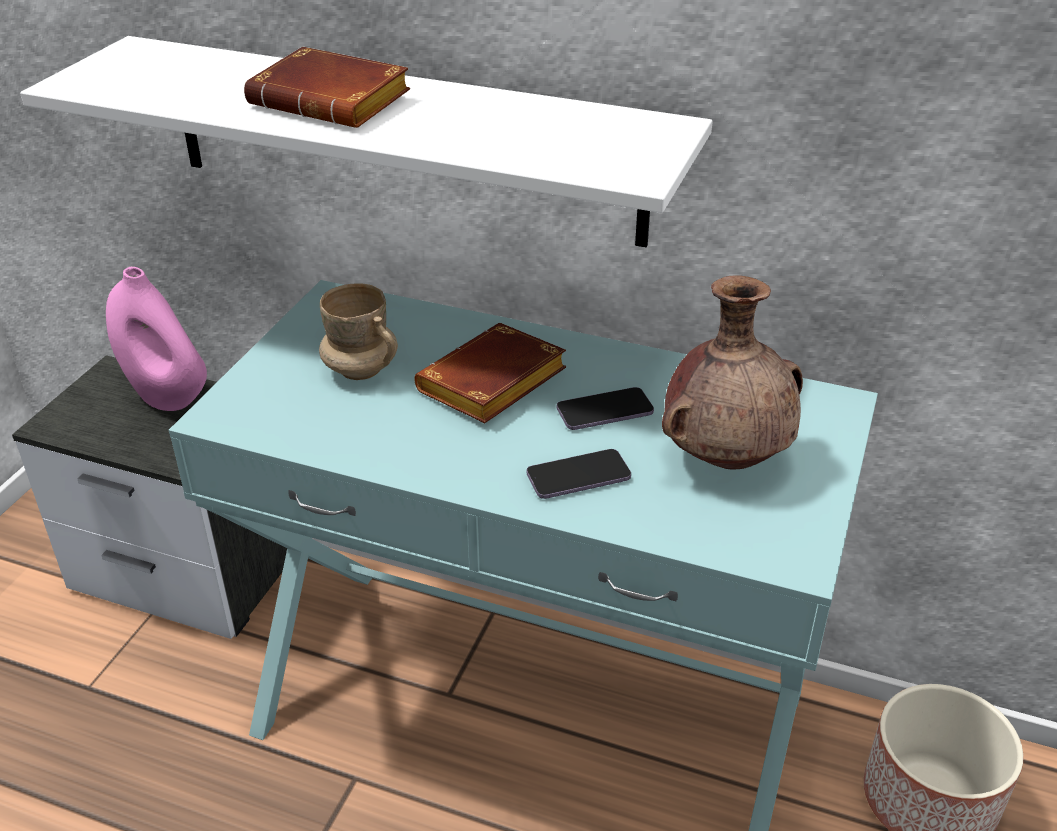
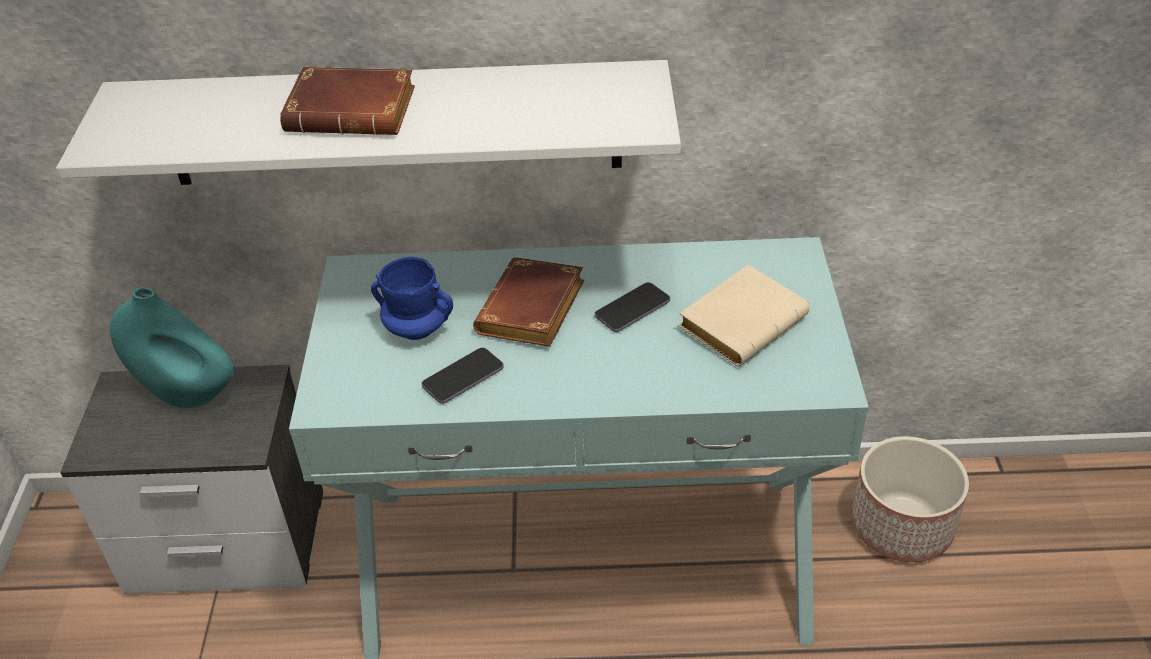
camera: 20 degrees left, 5 degrees up
(167, 396) = (187, 393): pink vase -> turquoise vase
(361, 369) = (417, 328): beige mug -> blue mug
(578, 476) = (644, 368): phone -> phone (463, 377)
(727, 458) = (742, 321): brown vase -> beige book

